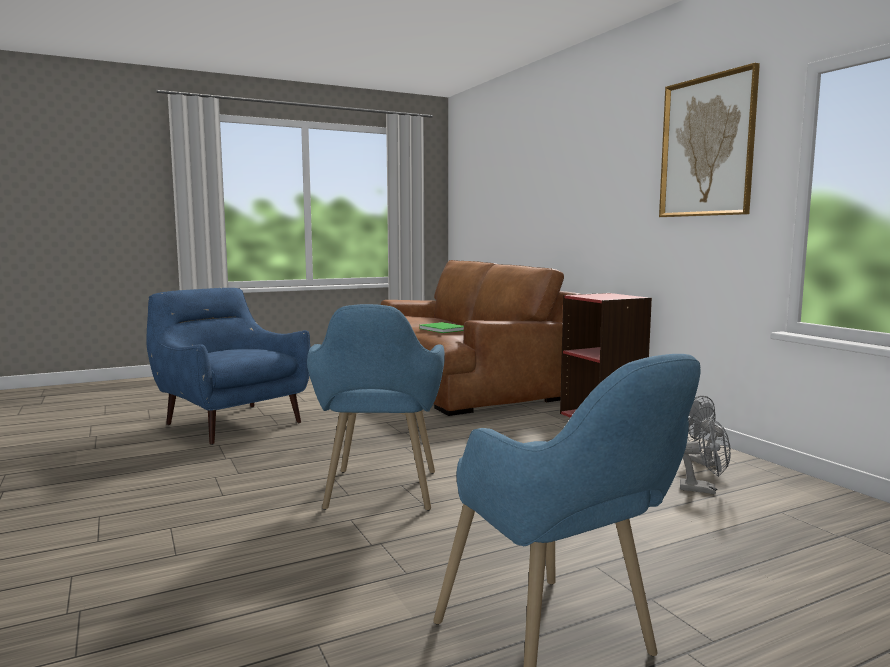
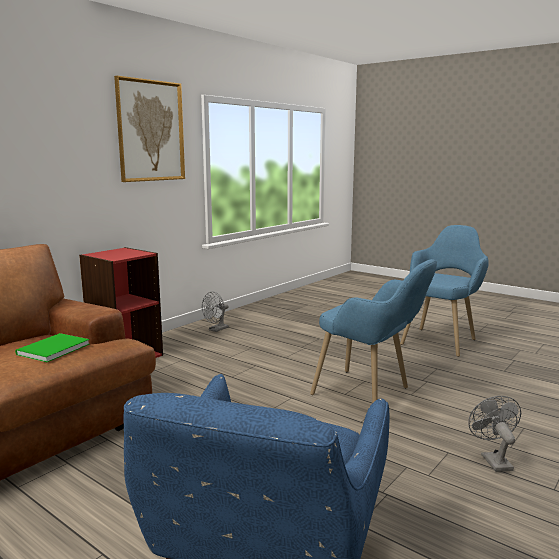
camera: 115 degrees left, 5 degrees up
(380, 497) = (371, 395): blue armchair -> blue armchair turned 60 degrees clockwise
(704, 489) = (265, 328): grey fan -> grey fan (493, 460)

